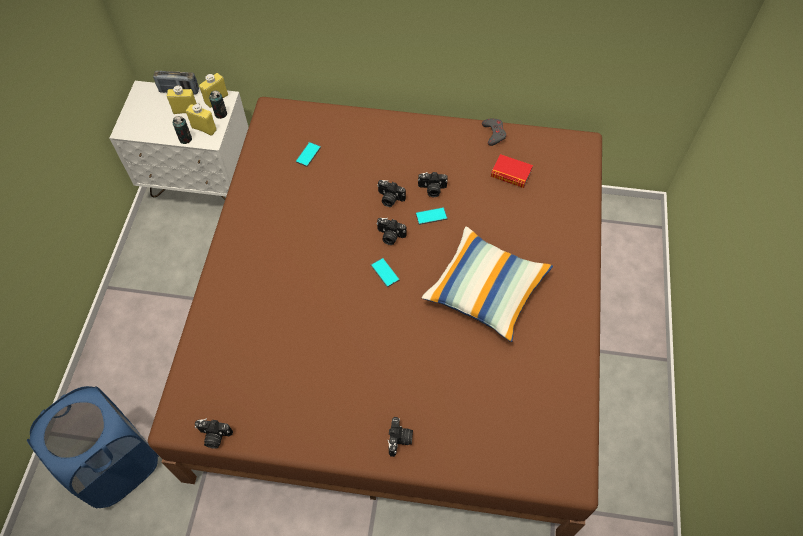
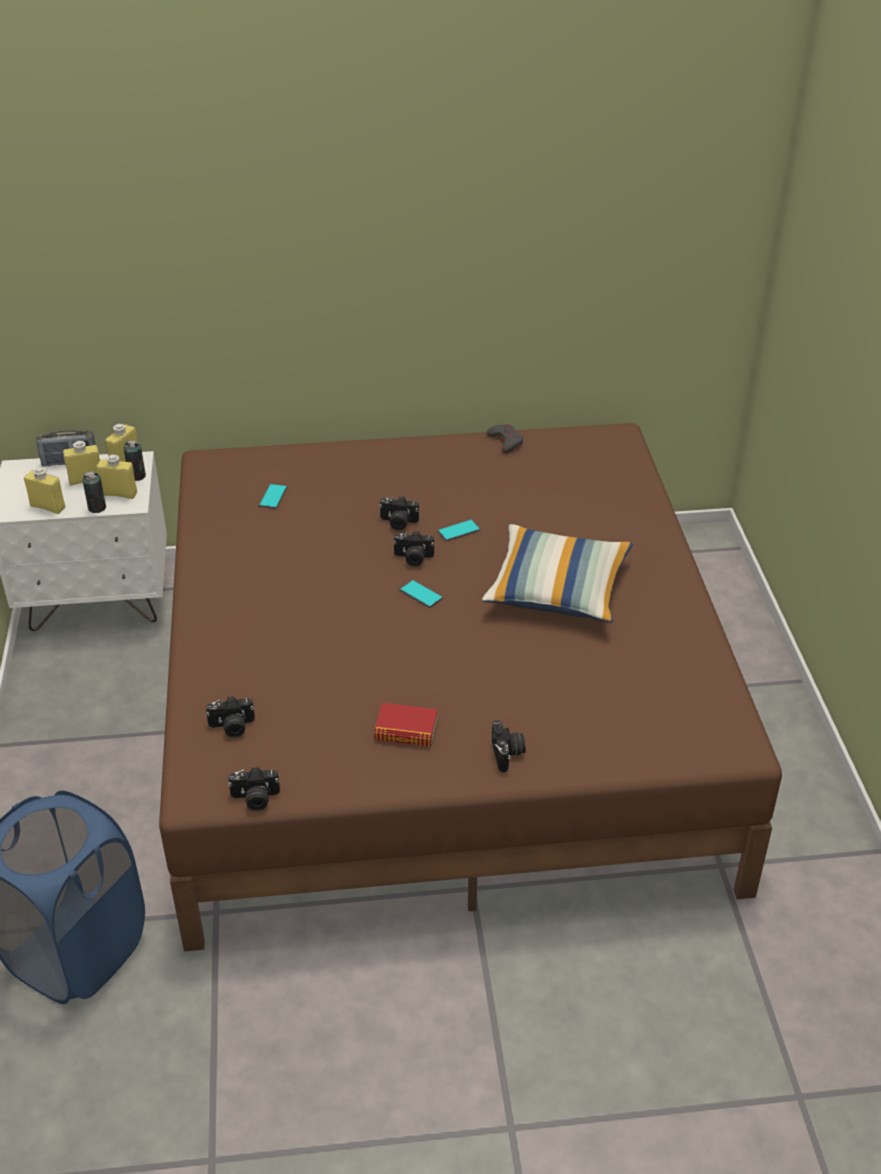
camera: 15 degrees left, 20 degrees down
(153, 131) = (48, 507): none -> yellow bottle
(432, 189) = (449, 505): camera -> camera (232, 727)
(511, 174) = (543, 476): book -> book (406, 730)

